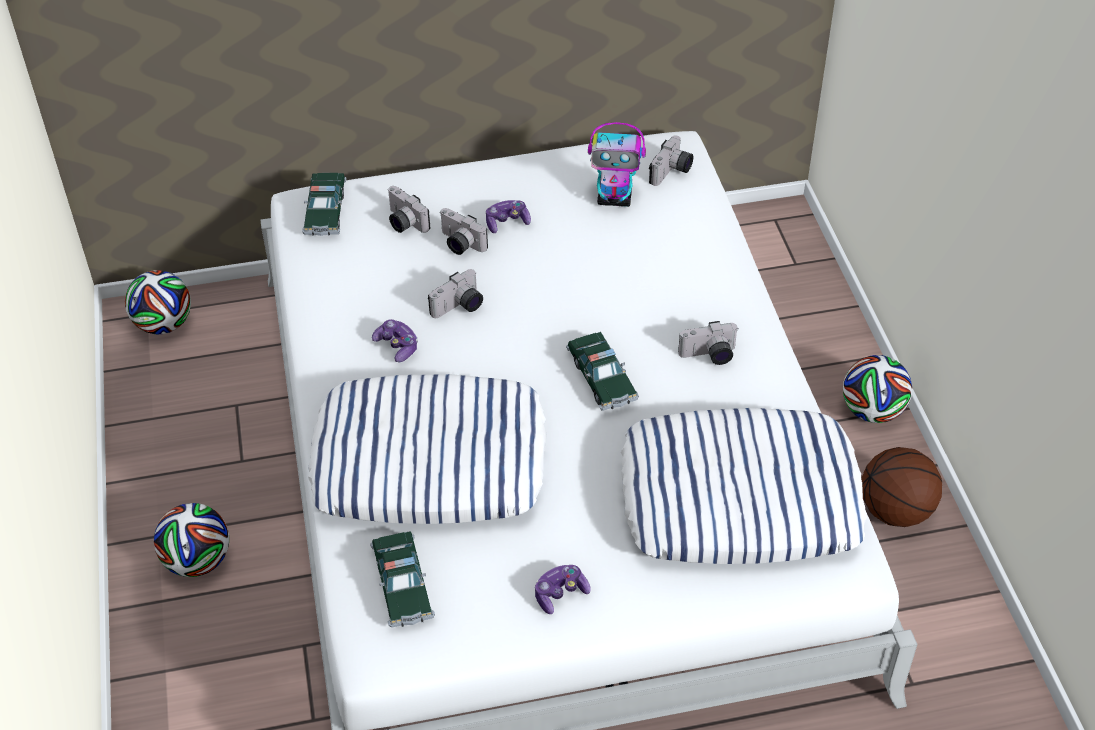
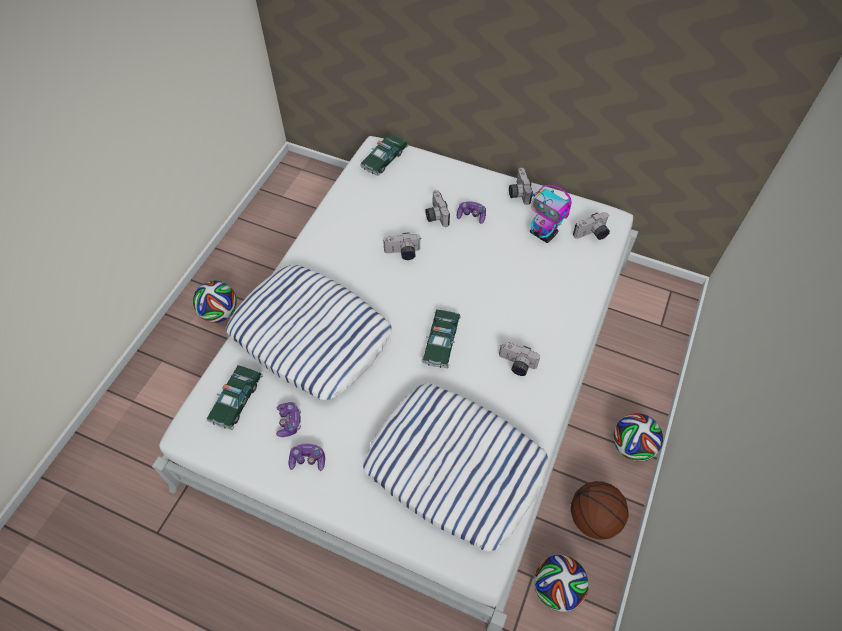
camera: 35 degrees right, 10 degrees up
(164, 324) = (304, 179): football -> football (556, 588)
(397, 346) = (352, 258): game controller -> game controller (289, 422)
(403, 223) = (417, 186): camera -> camera (517, 192)

